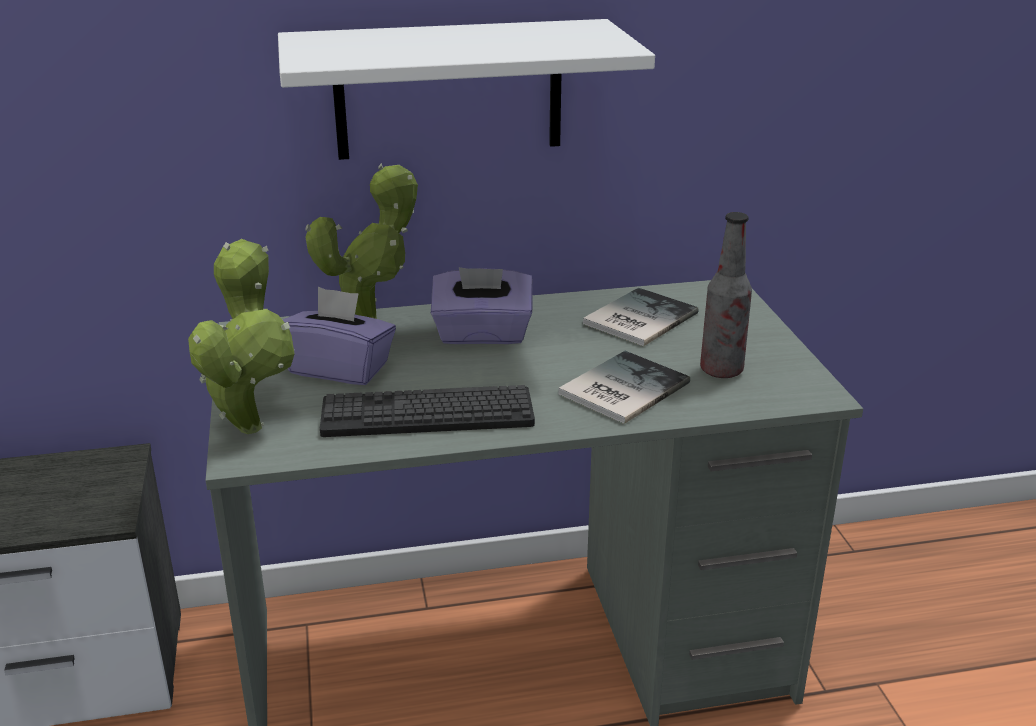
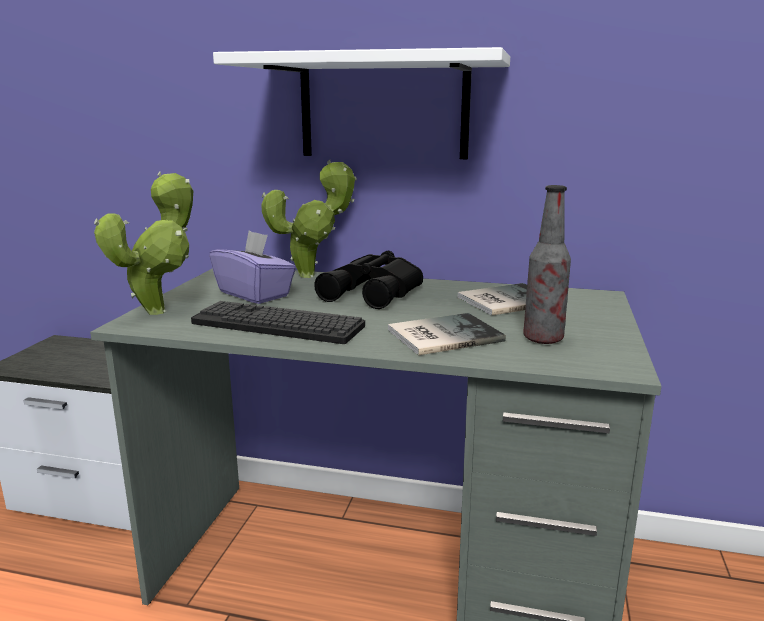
camera: 25 degrees right, 10 degrees down
(482, 335) = (374, 292): purple tissue box -> black binoculars

